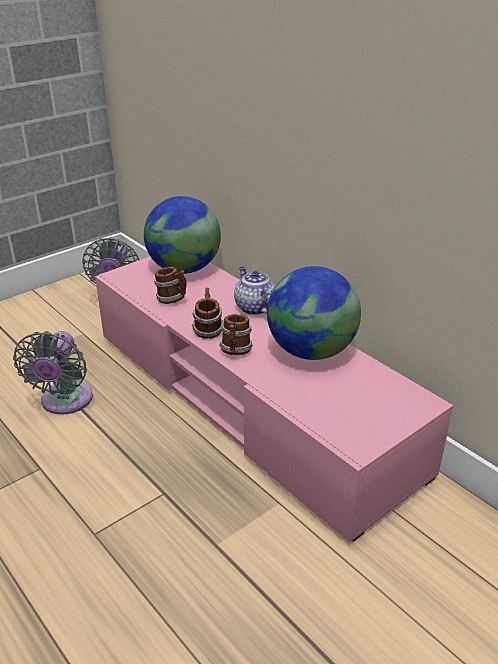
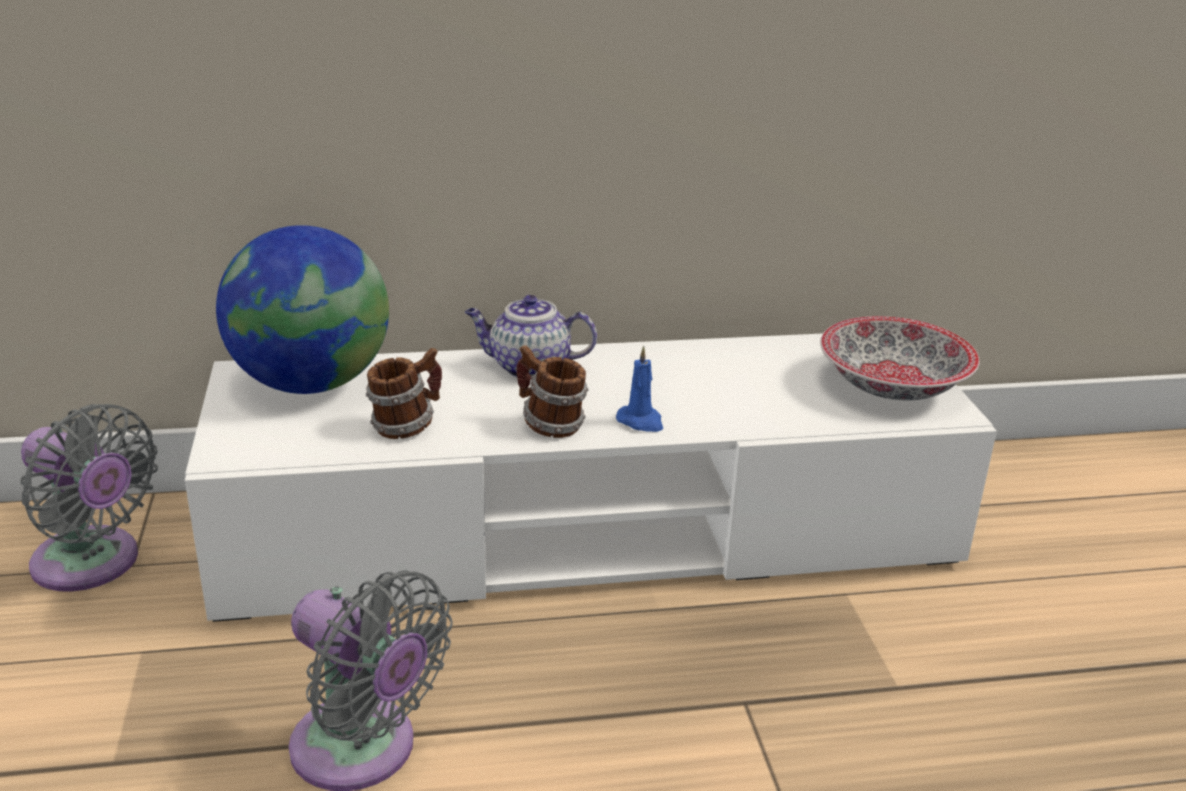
camera: 60 degrees left, 5 degrees down
(236, 351) = (641, 422): mug -> blue candle
(249, 400) = (588, 532): pink tv stand -> white tv stand
(311, 351) = (702, 368): globe -> none
(367, 418) = (893, 385): none -> bowl

